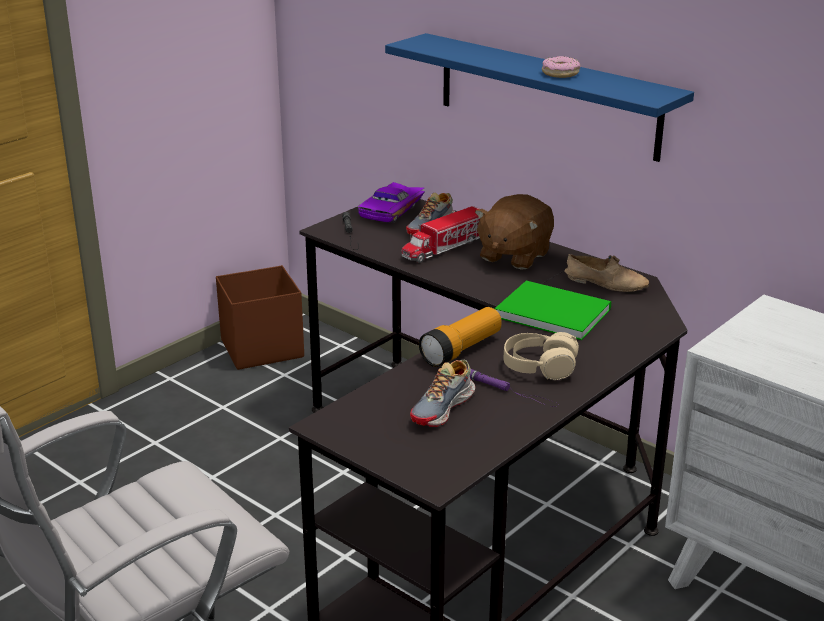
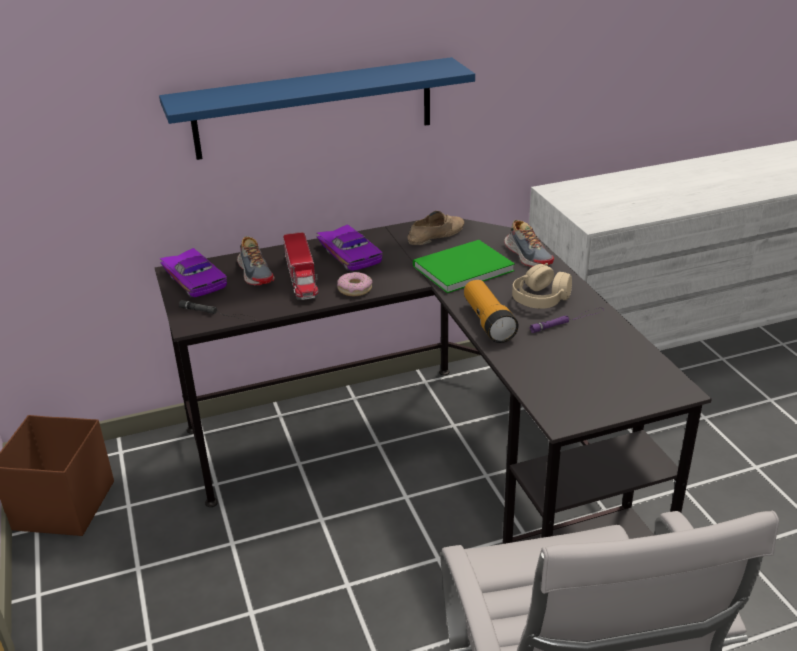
camera: 60 degrees left, 5 degrees up
(443, 408) = (573, 356): shoe -> shoe (528, 255)
(513, 256) = (351, 254): brown plush toy -> purple toy car
(560, 73) = (355, 79): donut -> donut (354, 289)

